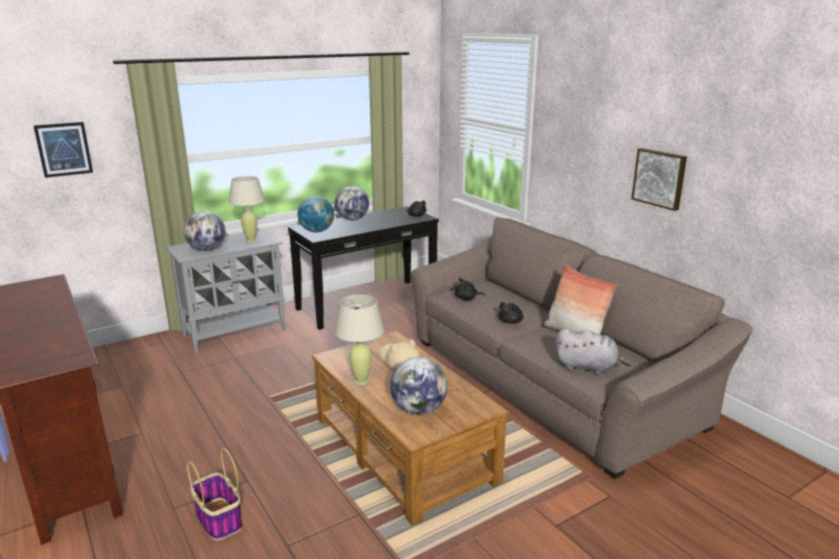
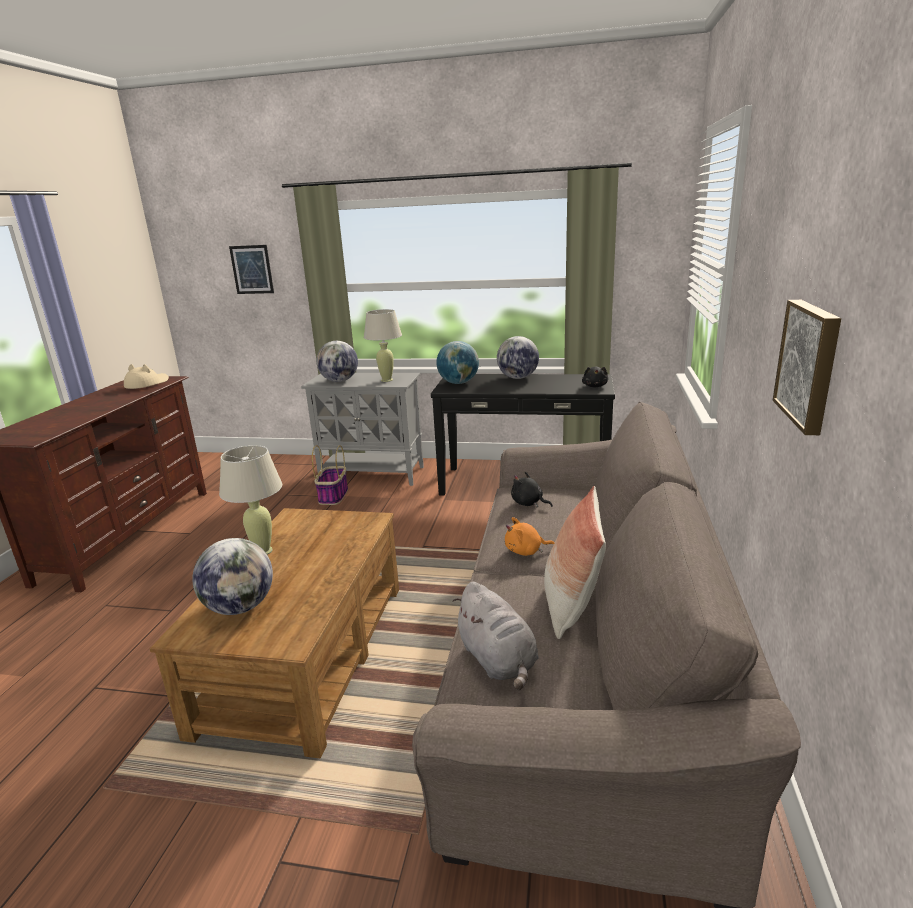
camera: 45 degrees right, 0 degrees up
(218, 519) = (107, 632): basket -> basket (333, 496)
(399, 360) = (332, 545): beige hat -> beige hat (147, 384)
(511, 321) = (526, 551): black plush toy -> orange plush toy

